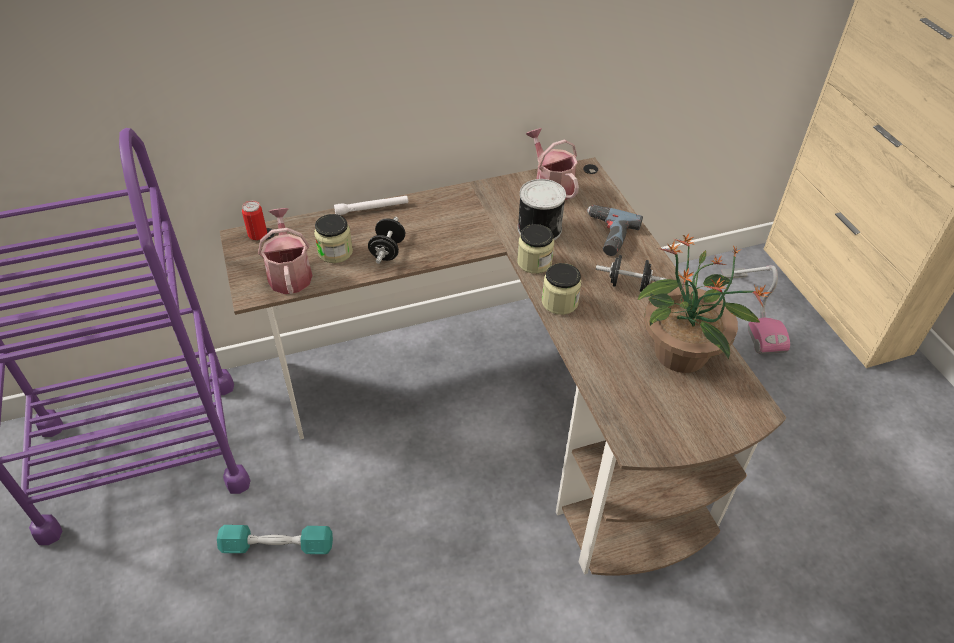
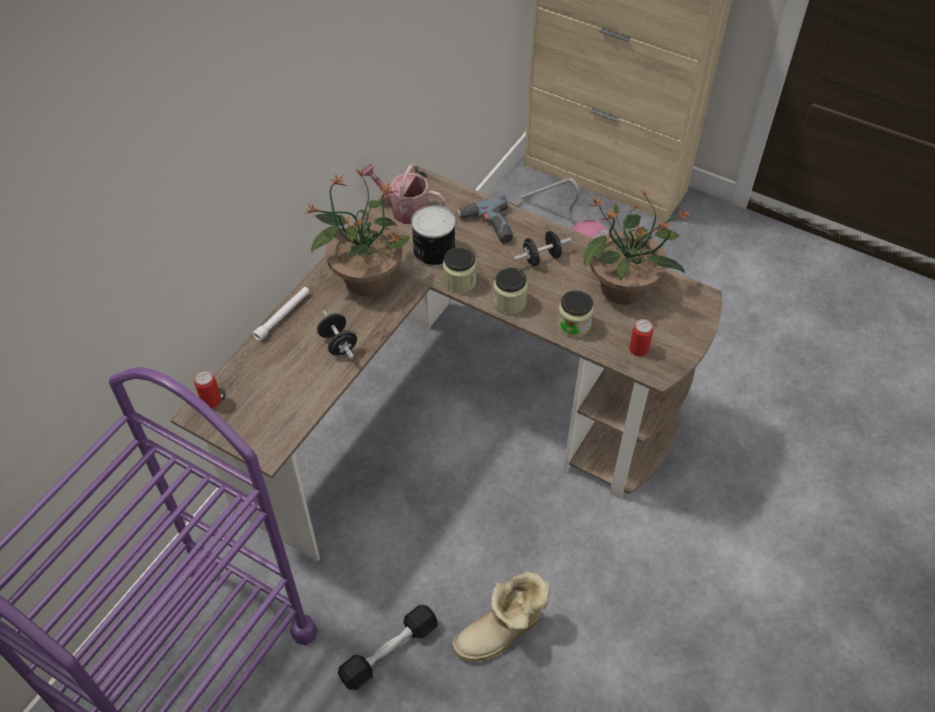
camera: 40 degrees left, 5 degrees up
(278, 546) = (389, 652): turquoise dumbbell -> black dumbbell
(289, 273) = (280, 415): watering can -> none
(335, 252) = (296, 372): jar -> jar (573, 325)
(372, 604) = (502, 633): none -> boot
(462, 217) = (365, 278): none -> potted plant
(638, 413) = (638, 349): none -> can

